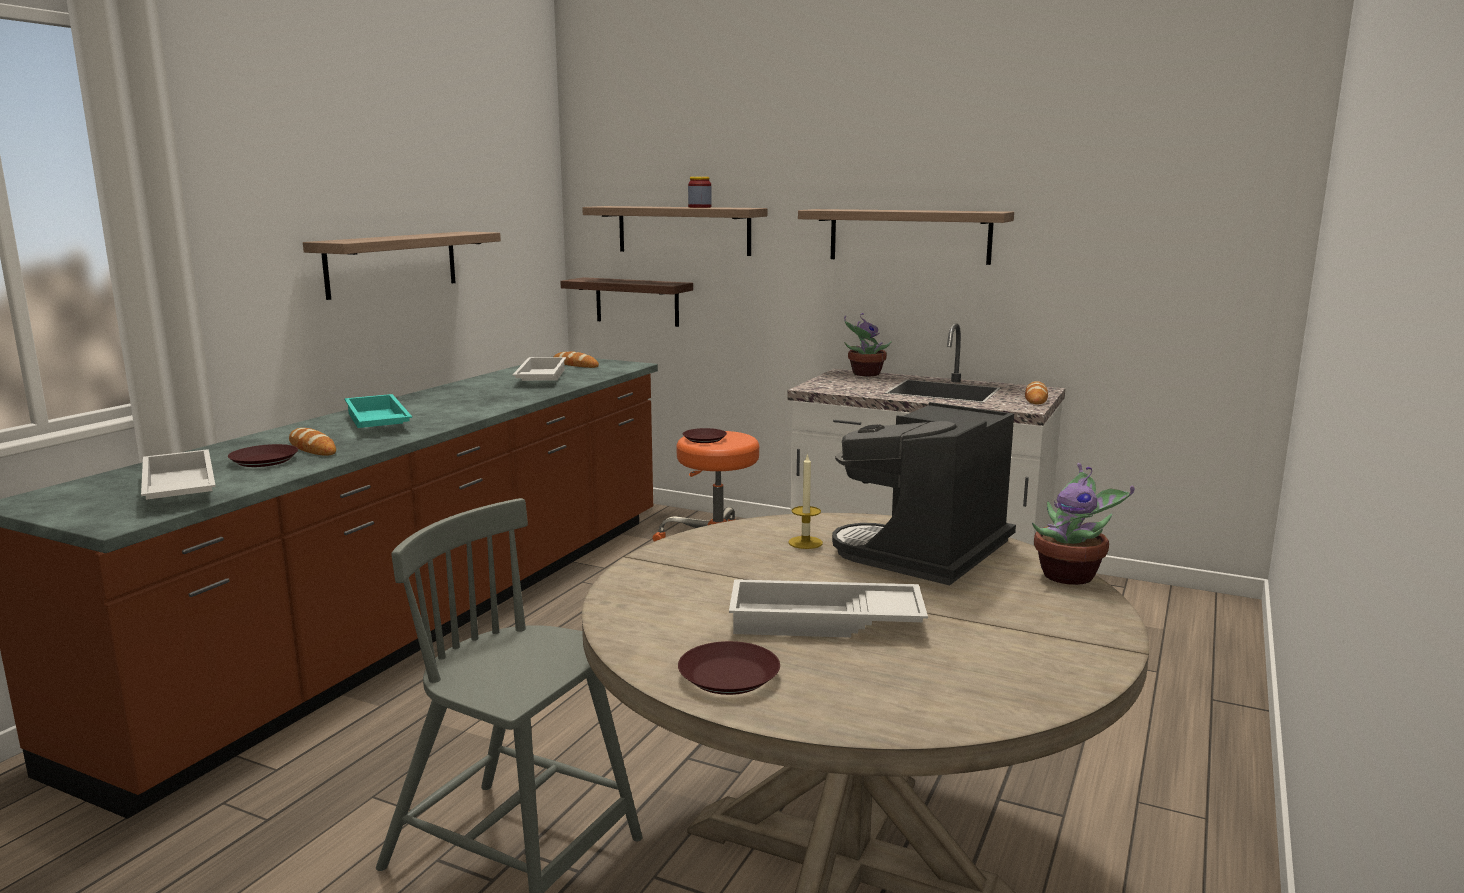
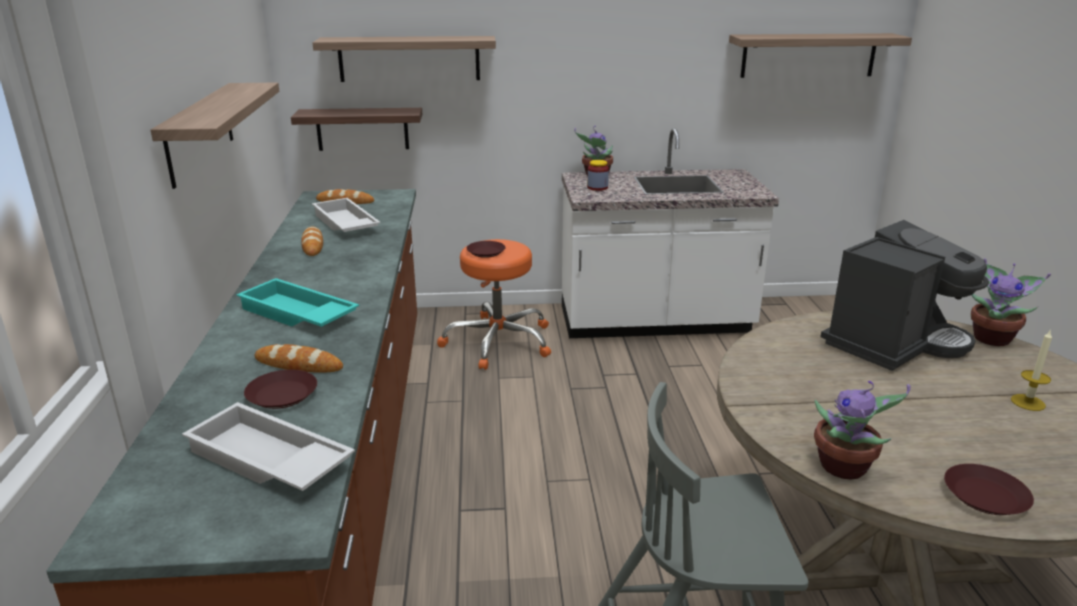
camera: 30 degrees left, 10 degrees up
(632, 620) = (845, 468): none -> potted plant
(699, 207) = (436, 38): jar -> jar (597, 187)
(805, 542) = (813, 354): candle -> candle (1028, 402)
(824, 622) = (948, 425): white tray -> none
(909, 236) = (624, 57): shelf -> shelf (808, 55)
(926, 553) = (893, 342): coffee machine -> coffee machine turned 135 degrees counterclockwise
(1036, 398) = (746, 182): bread -> bread (312, 245)

